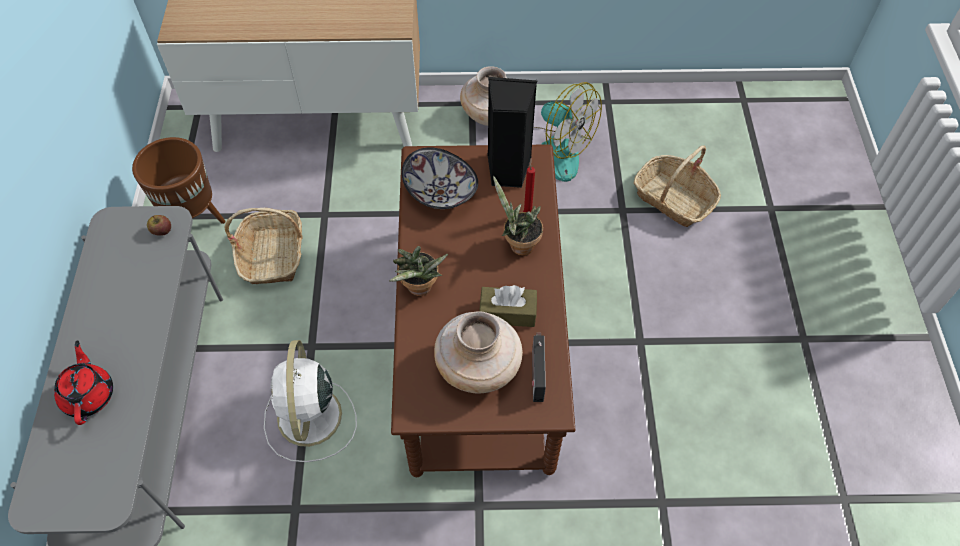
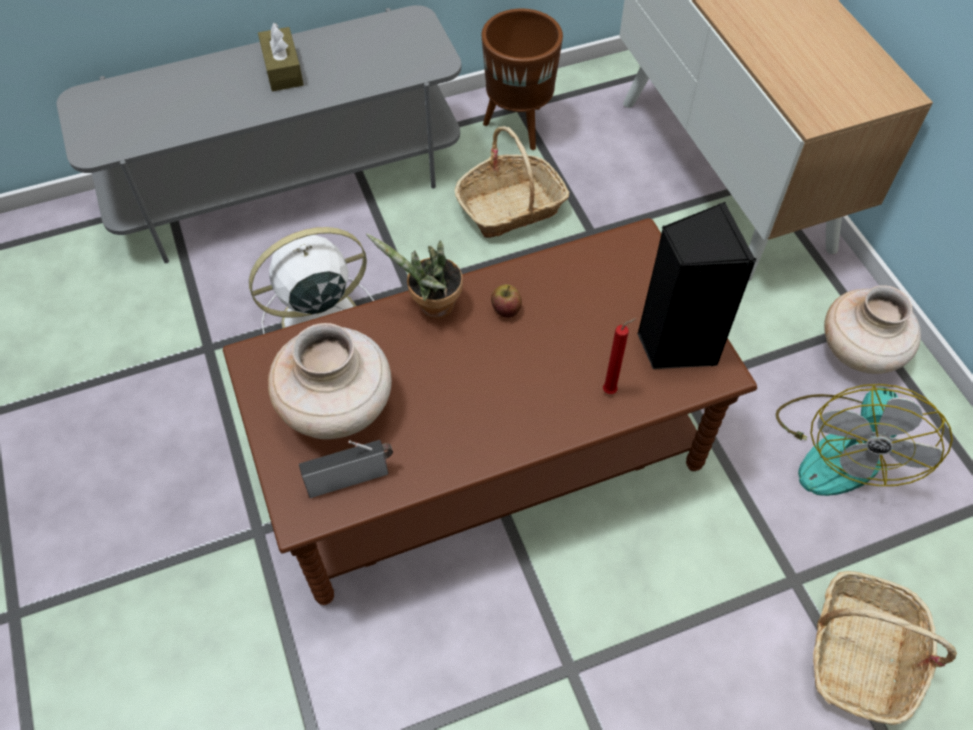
camera: 70 degrees right, 0 degrees up
(89, 395) = (207, 87): red teapot -> none
(162, 231) = (421, 60): apple -> apple (506, 309)
(439, 193) = (594, 280): bowl -> none
(507, 313) = (434, 415): brown tissue box -> brown tissue box (283, 69)
(518, 245) = (551, 395): potted plant -> none

